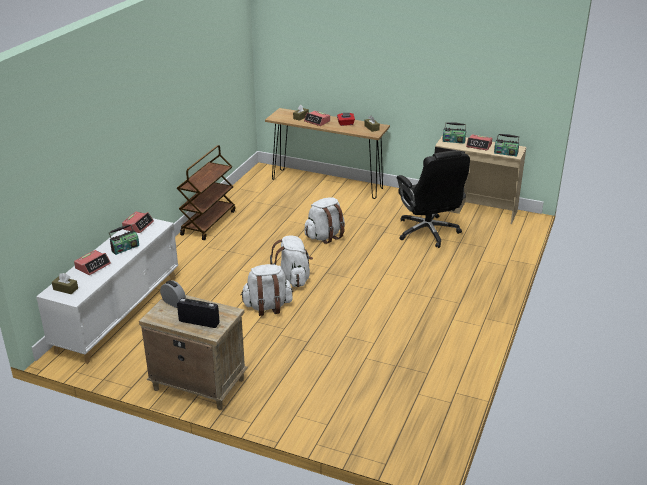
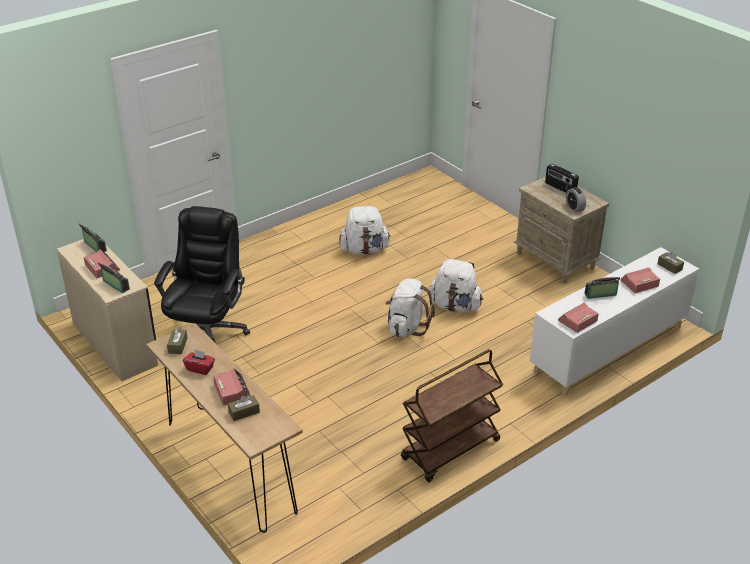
camera: 150 degrees left, 5 degrees up
(325, 236) = (324, 370): white backpack -> white backpack (364, 250)

